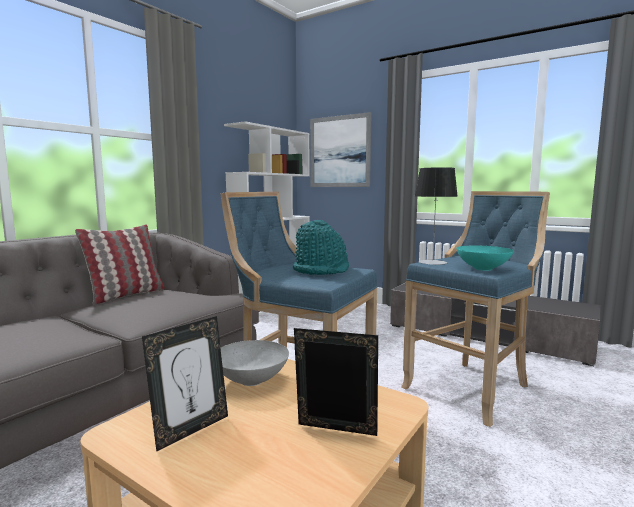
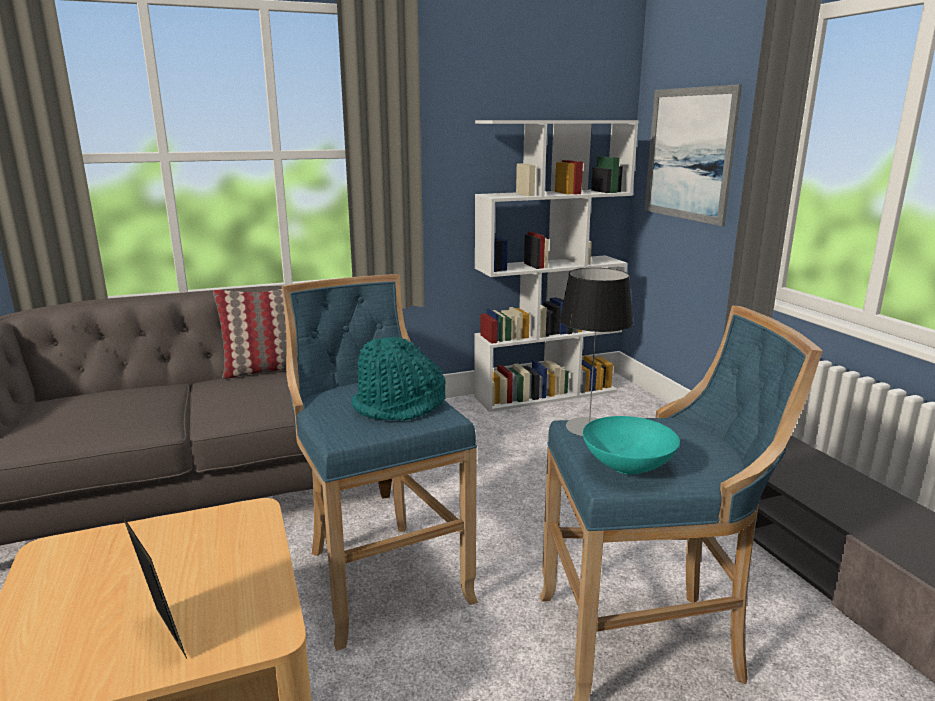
camera: 35 degrees right, 10 degrees up
(191, 430) = (86, 572): picture frame -> none
(253, 380) = (208, 536): grey bowl -> none

